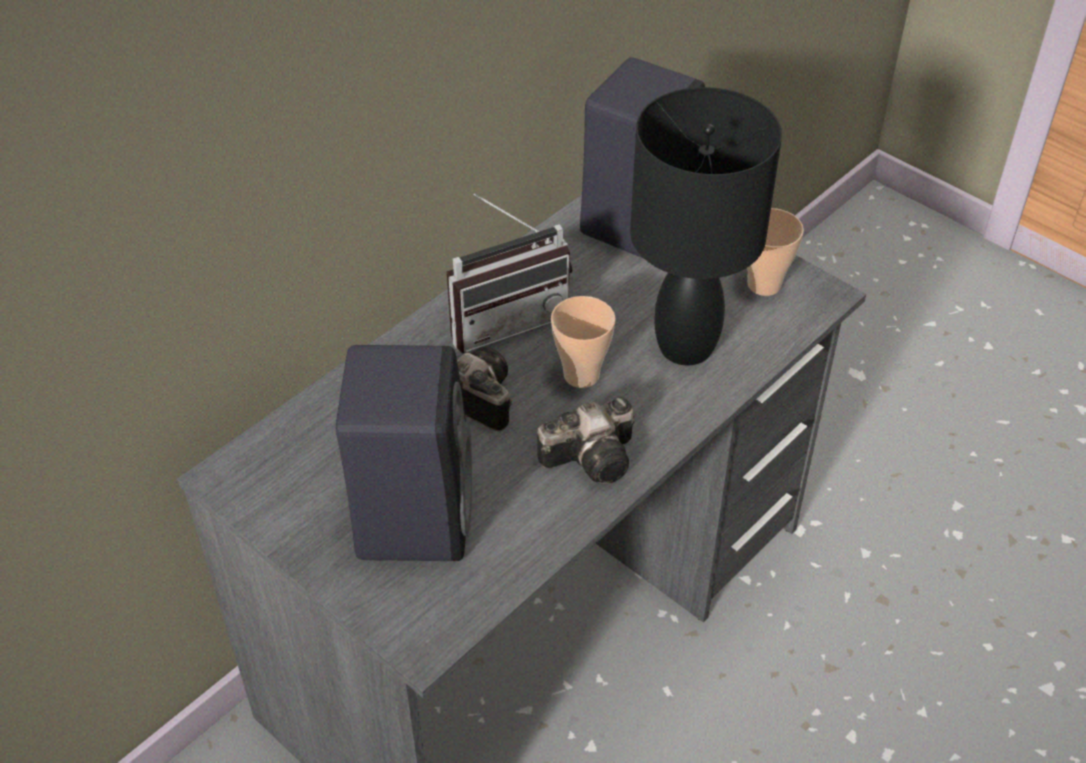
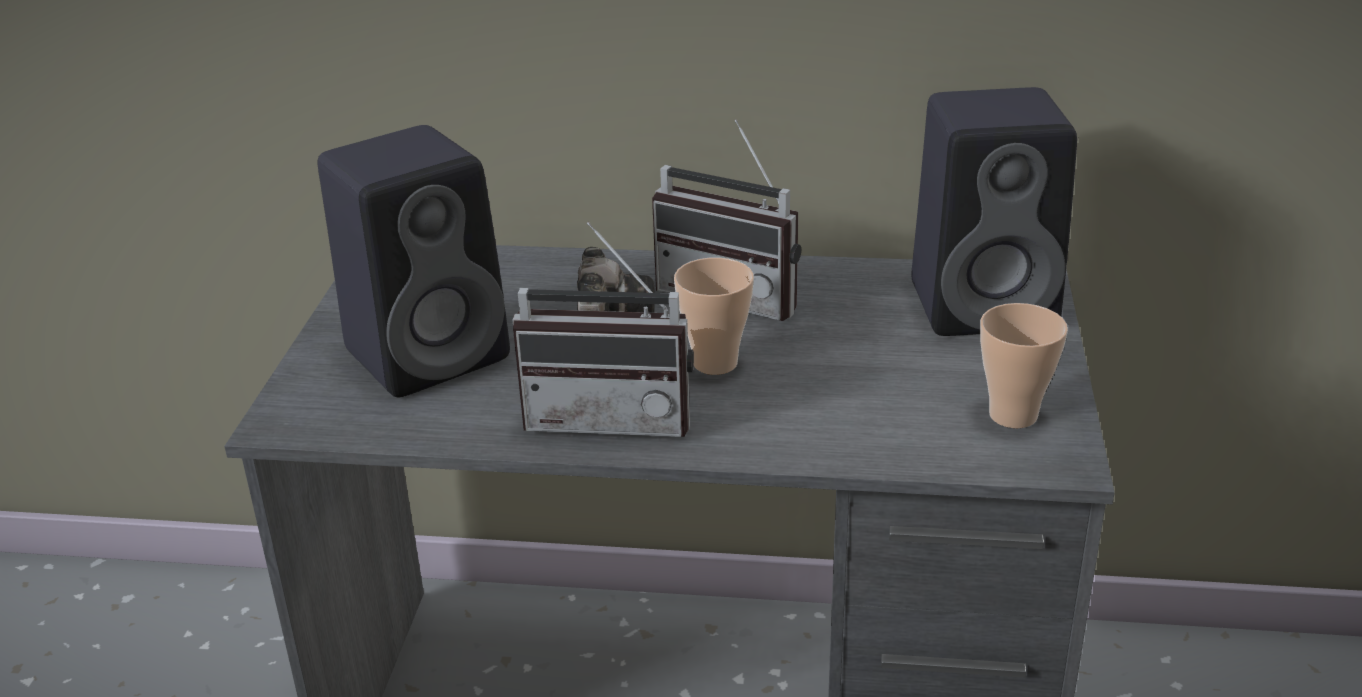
camera: 55 degrees right, 15 degrees down
(595, 457) = (612, 416): camera -> radio
(688, 346) = (843, 406): black table lamp -> none

